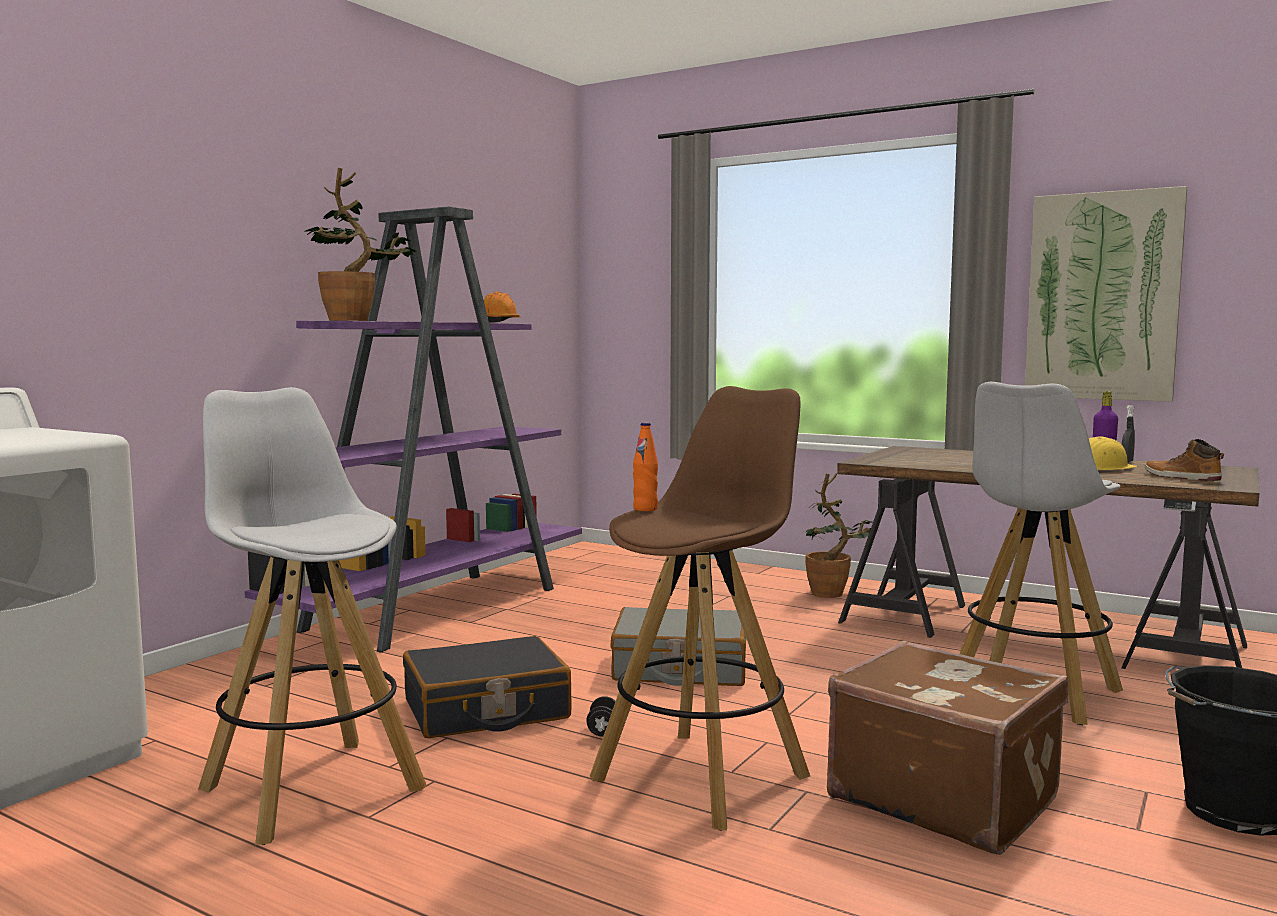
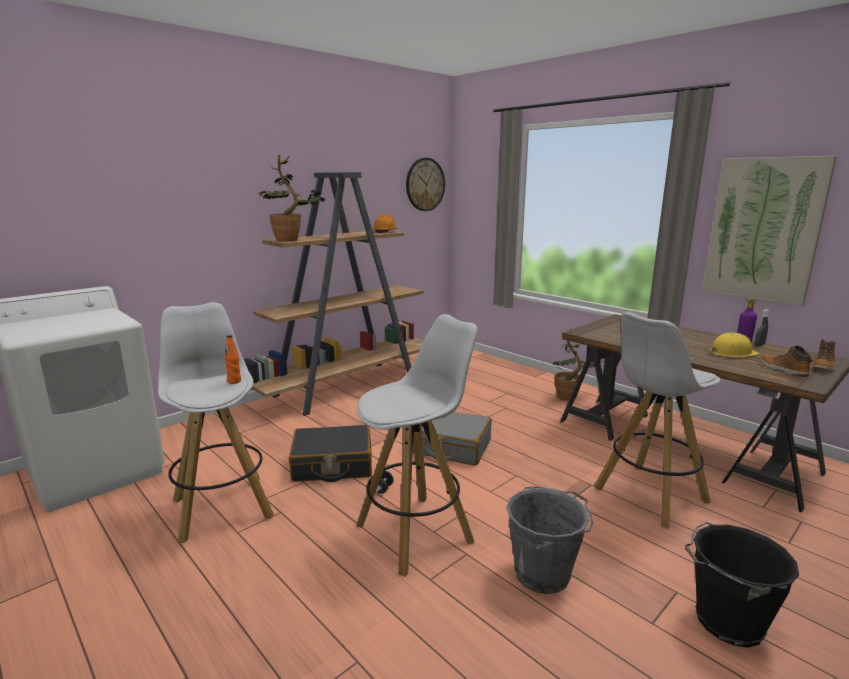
camera: 15 degrees right, 10 degrees up
(437, 608) = (348, 386): purple bookcase -> brown bookcase
(540, 256) = (425, 184): none -> wall clock
(645, 509) = (387, 386): orange bottle -> orange bottle (234, 381)
(702, 776) = (416, 532): brown stool -> white stool
(944, 797) = (544, 573): brown suitcase -> grey bucket
(1228, 473) = (823, 366): none -> boot

